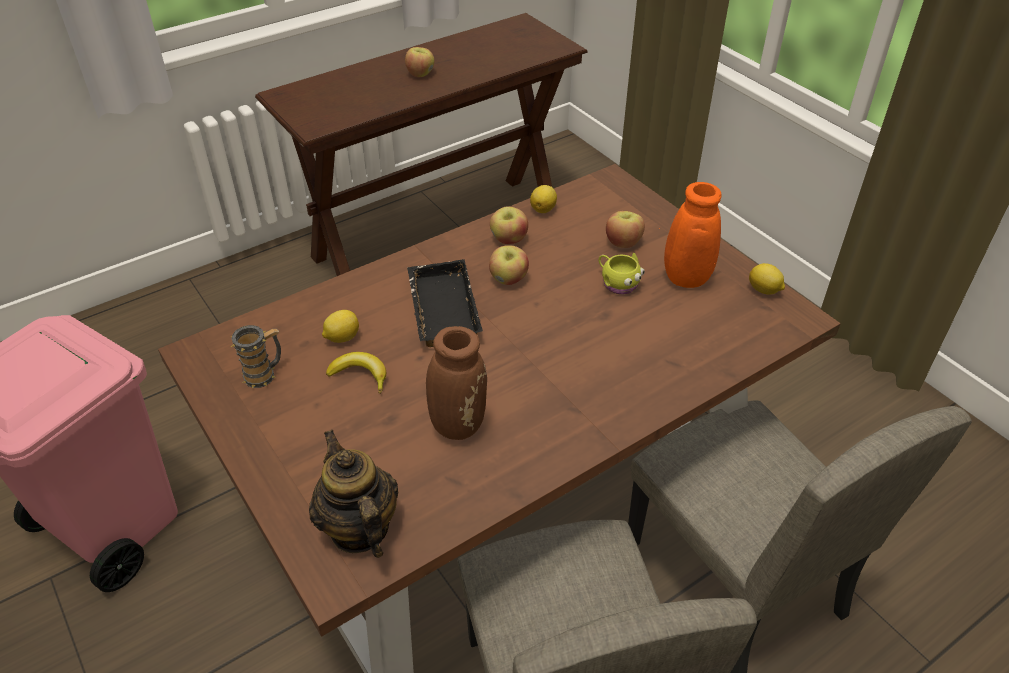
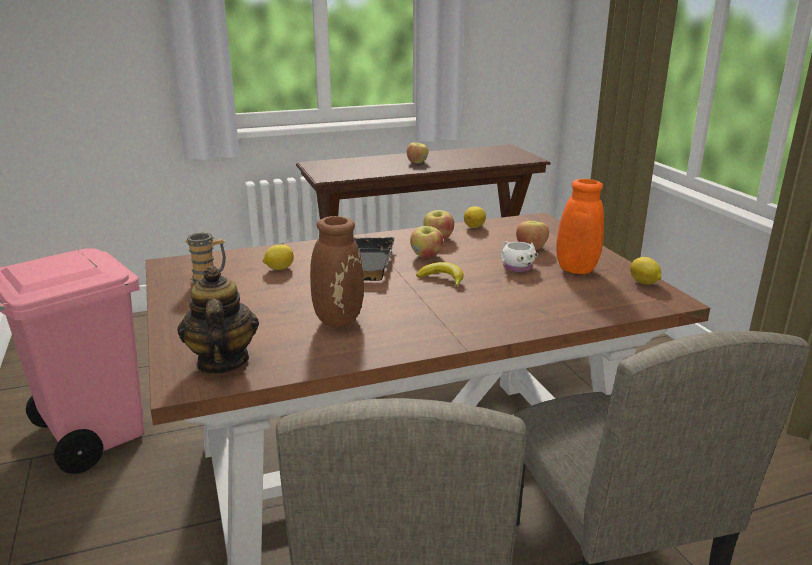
camera: 15 degrees right, 20 degrees down
(360, 375) = (280, 287): banana -> banana (442, 279)
(617, 283) = (515, 266): yellow mug -> white mug

